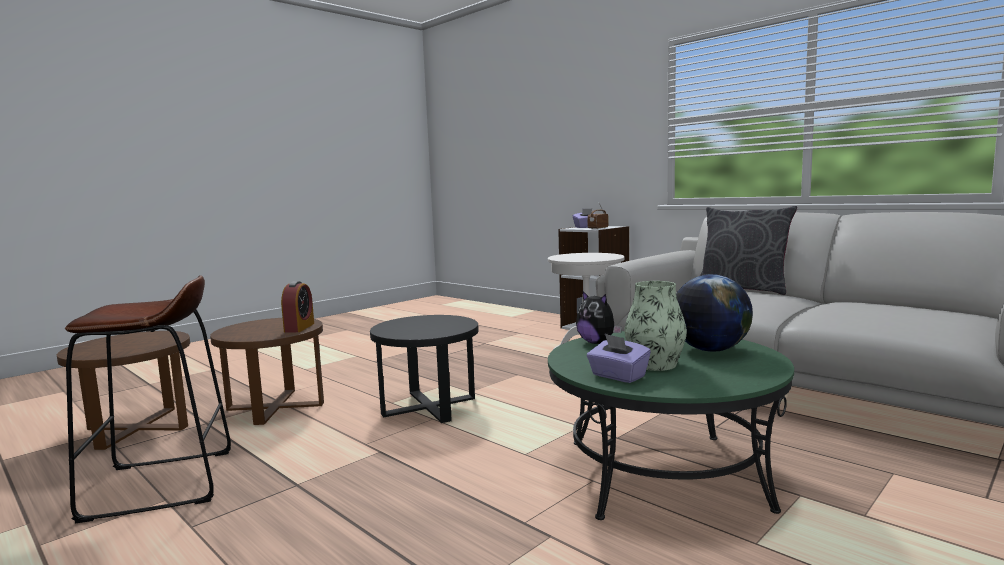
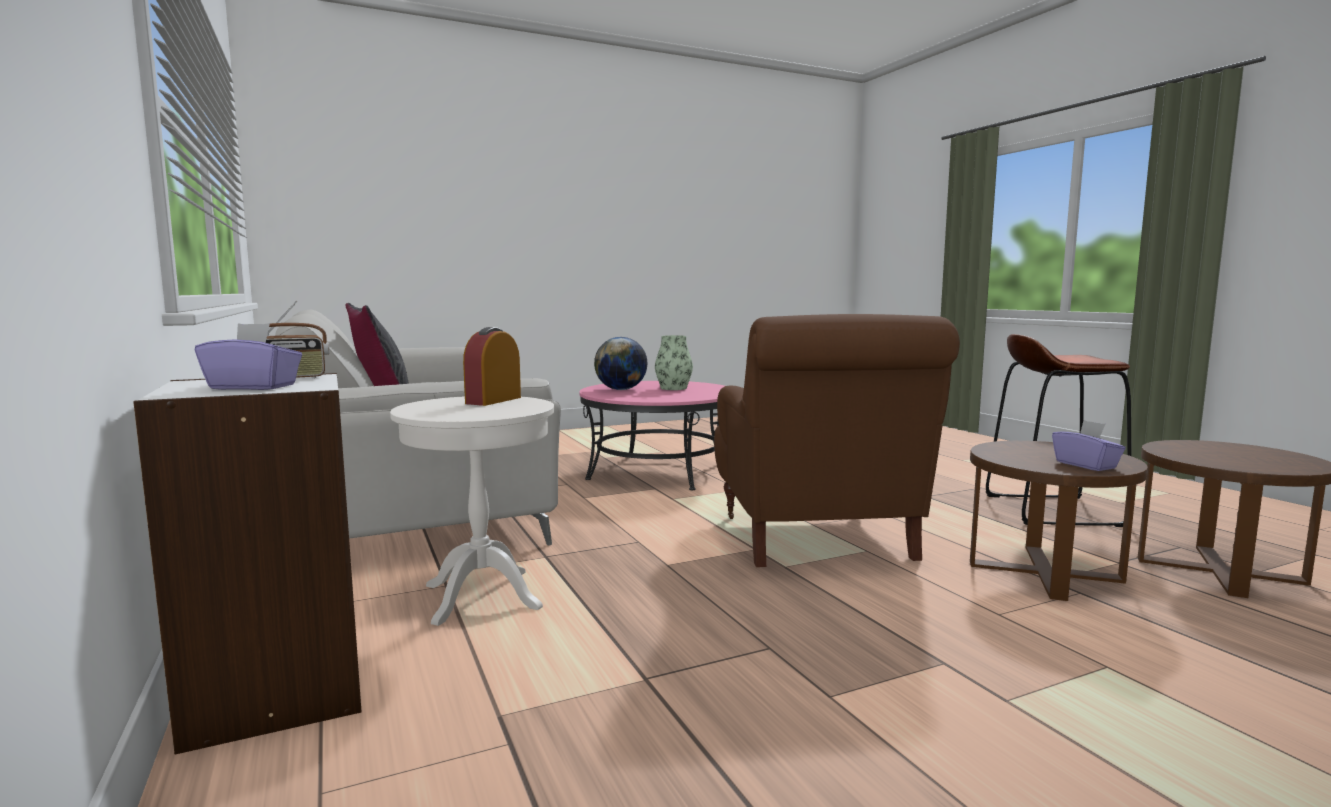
camera: 160 degrees left, 0 degrees up
(299, 327) = (1000, 450): alarm clock -> alarm clock (493, 400)
(429, 406) = (816, 538): black side table -> brown armchair
(597, 342) = (680, 397): plush toy -> none
(618, 376) = (706, 387): purple tissue box -> purple tissue box (1086, 465)
(664, 473) = (658, 471): green coffee table -> pink coffee table

